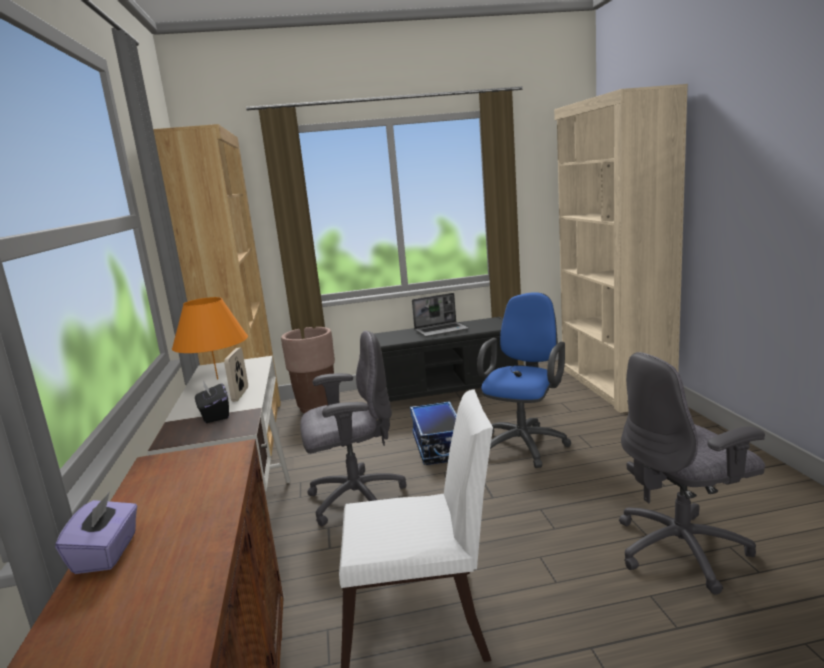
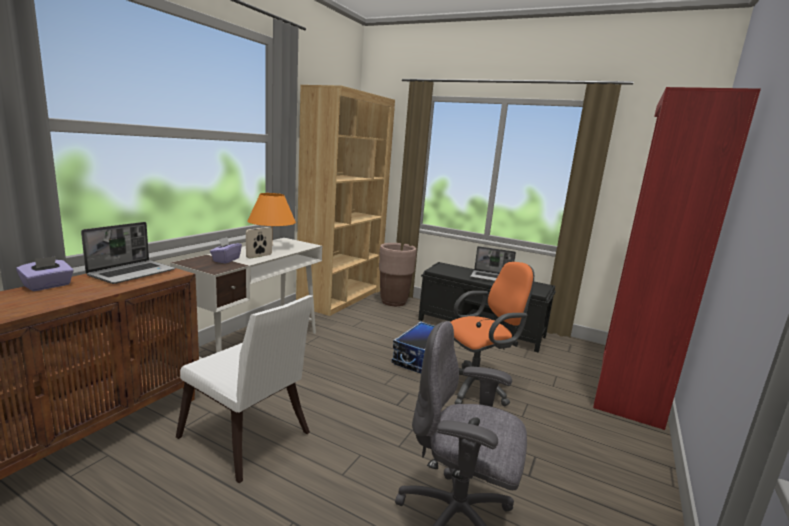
camera: 35 degrees right, 0 degrees up
(173, 478) = (132, 273): none -> laptop
(214, 415) = (226, 260): black tissue box -> purple tissue box
(355, 499) = (327, 360): grey office chair -> none
(525, 443) = (477, 387): blue office chair -> orange office chair
(613, 385) = (628, 386): beige bookcase -> red bookcase

